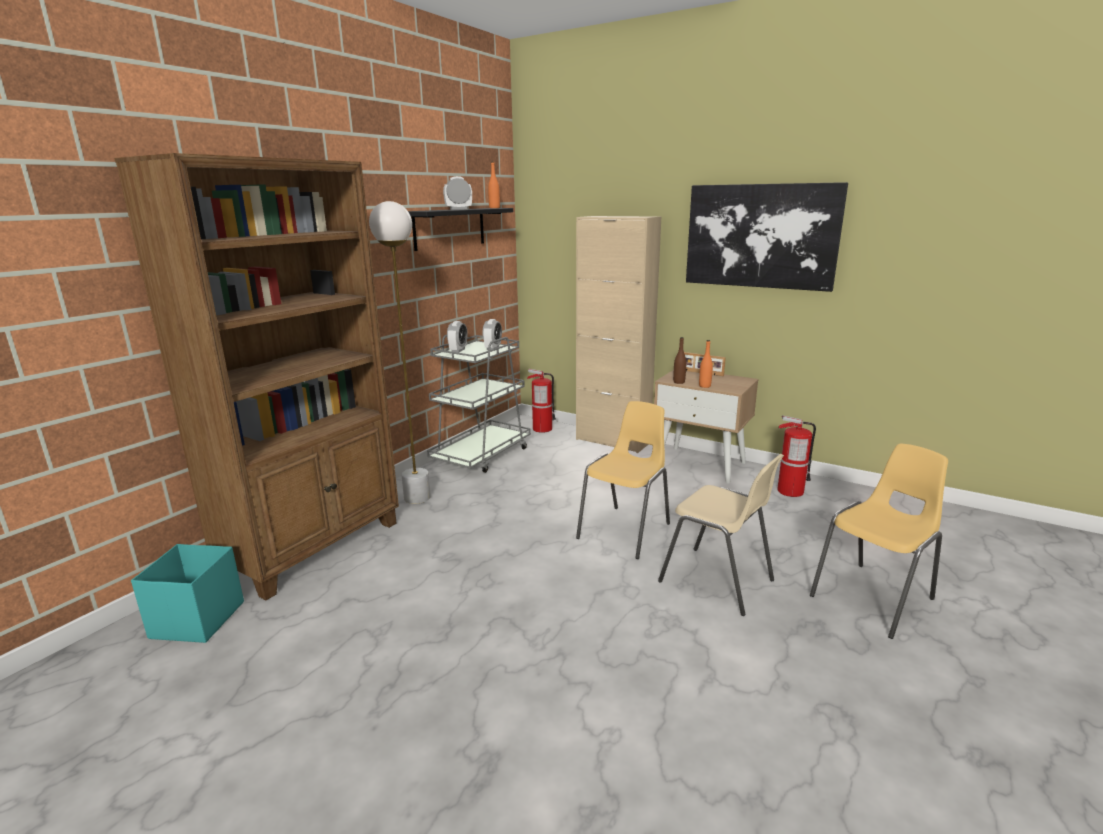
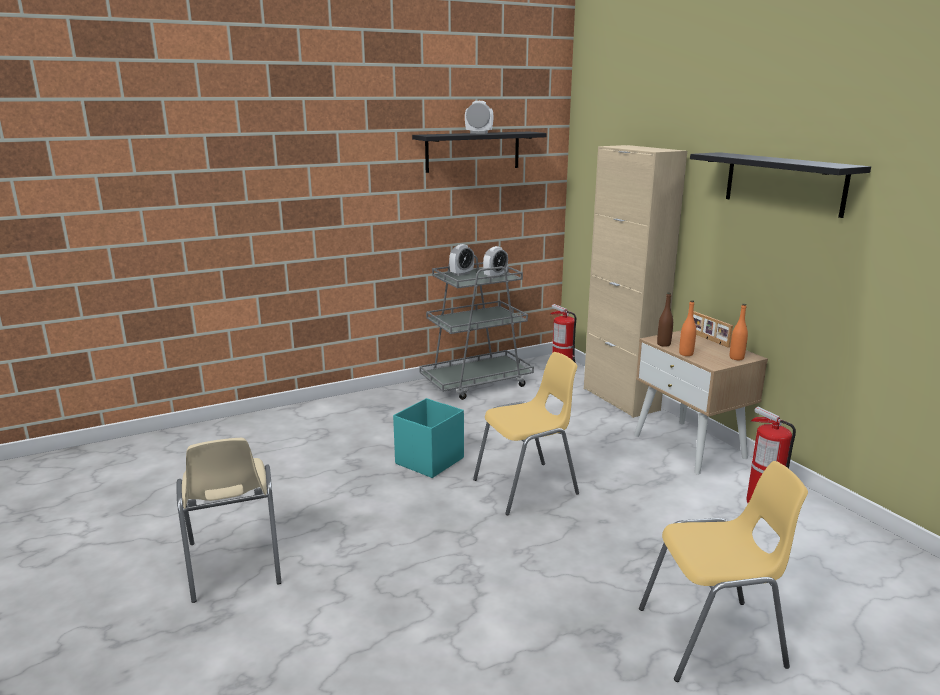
camera: 30 degrees right, 0 degrees up
(196, 620) = (155, 453): turquoise storage box -> turquoise storage box (428, 461)
(315, 547) = (272, 424): brown bookcase -> none
(417, 498) = (383, 407): white floor lamp -> none
(494, 208) = (525, 132): orange bottle -> orange bottle (736, 358)
(717, 581) = (559, 561): beige chair -> beige chair (234, 564)
(761, 236) = (783, 183): picture -> black shelf

